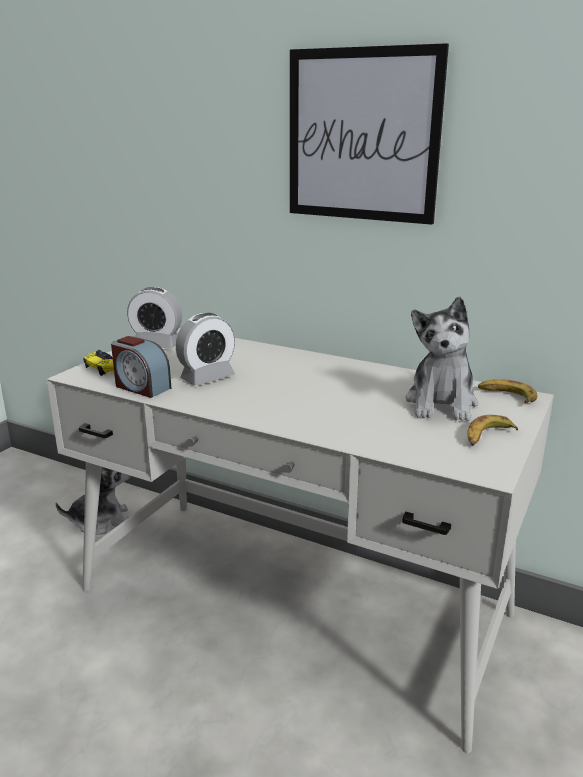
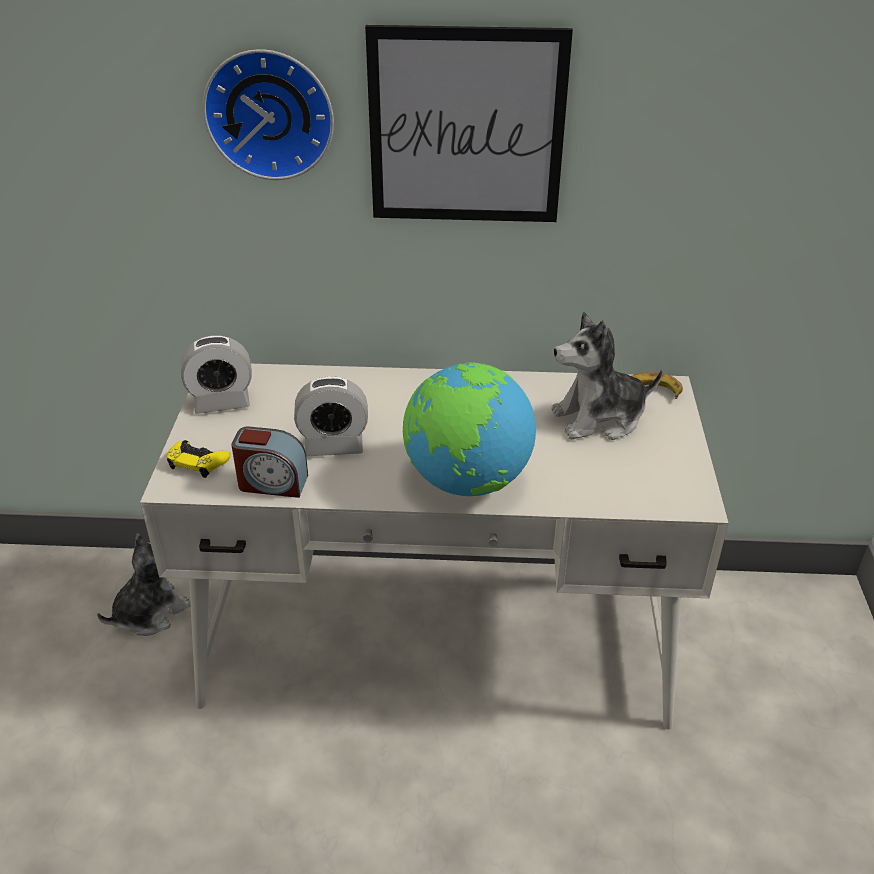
camera: 25 degrees left, 15 degrees up
(207, 377) = (334, 446): alarm clock -> alarm clock turned 60 degrees clockwise
(225, 124) = (270, 113): none -> wall clock
(287, 415) = (467, 481): none -> globe
(441, 403) = (599, 418): plush toy -> plush toy turned 90 degrees clockwise
(487, 437) = (667, 456): banana -> none

